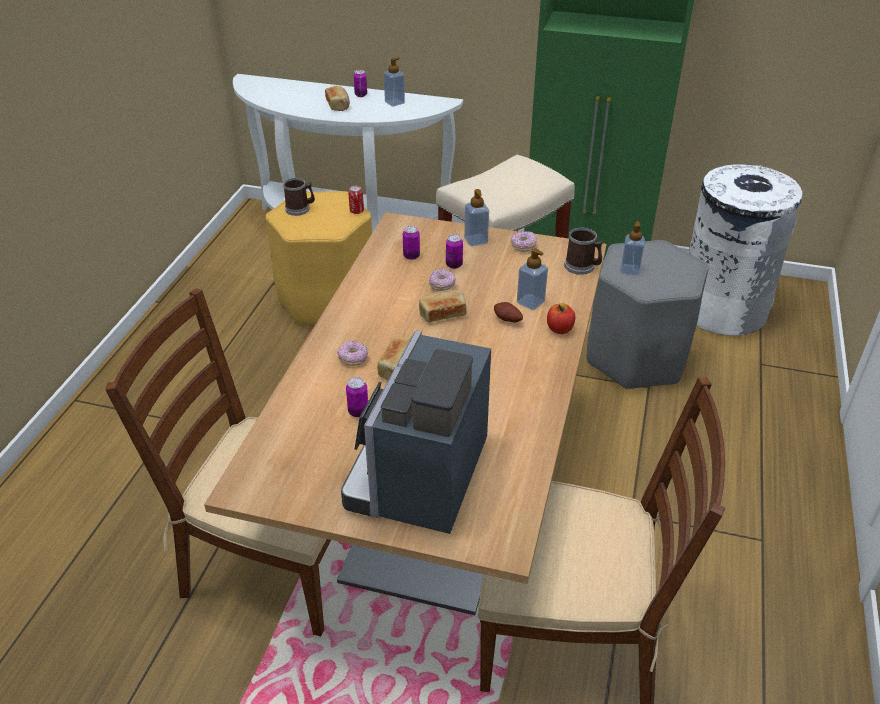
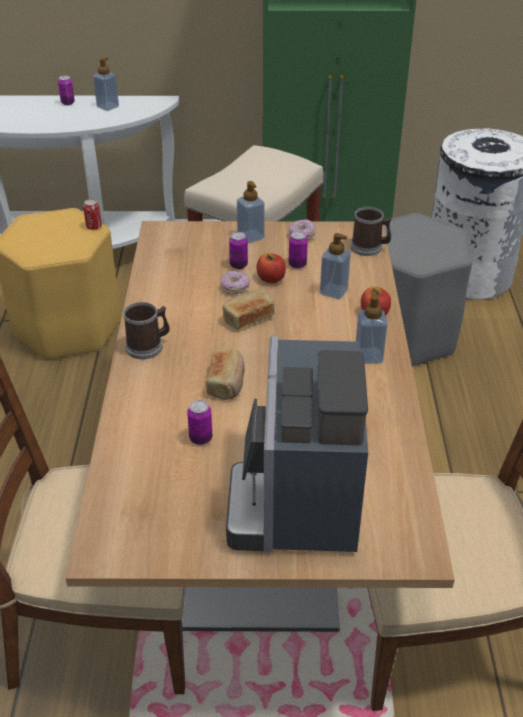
camera: 15 degrees left, 0 degrees up
(300, 209) = (30, 233): mug -> mug (148, 346)
(338, 105) = (47, 116): bread -> none
(353, 359) = (171, 382): donut -> none
(411, 256) = (189, 263): can -> can (297, 265)
(478, 282) = (271, 279): none -> apple
(507, 320) = (317, 313): potato -> none
(630, 270) = (397, 246): soap dispenser -> soap dispenser (368, 356)

